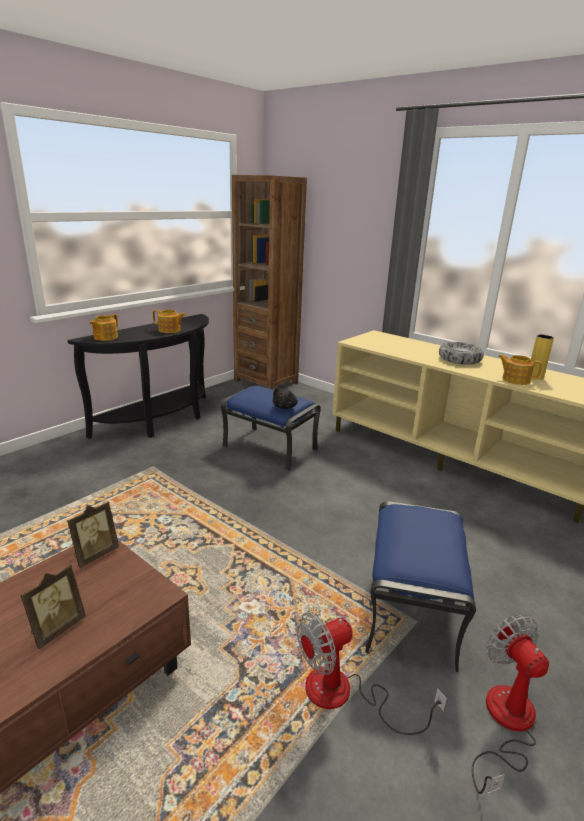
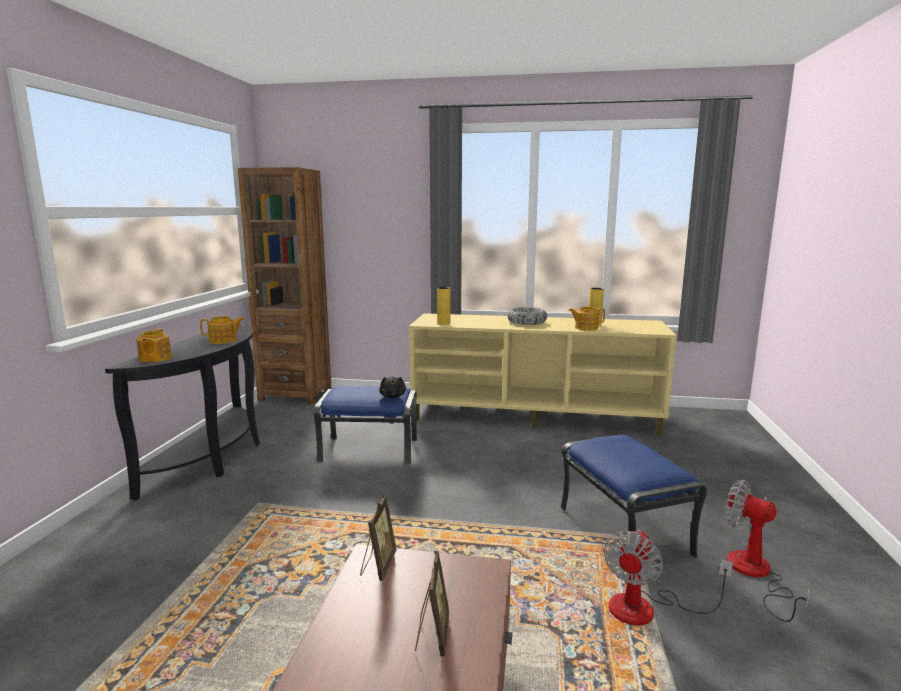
camera: 30 degrees left, 10 degrees down
(373, 345) = (443, 323): none -> yellow vase

